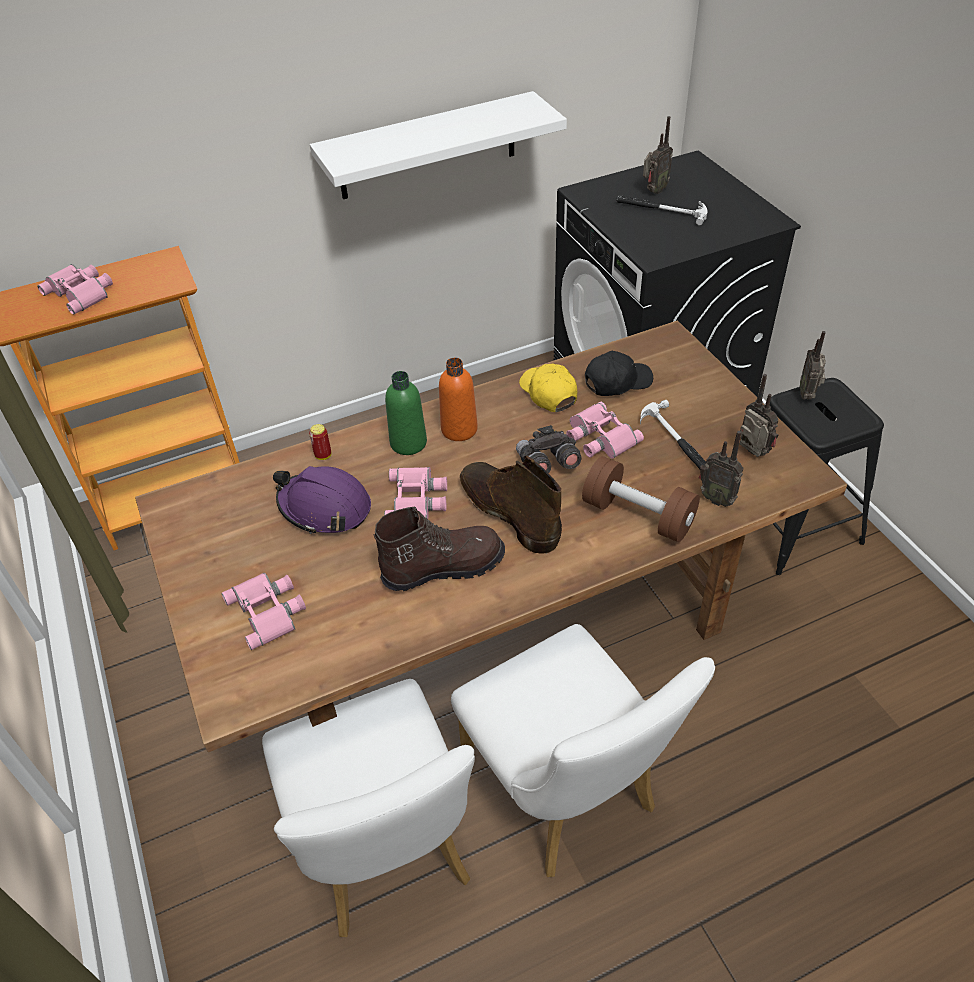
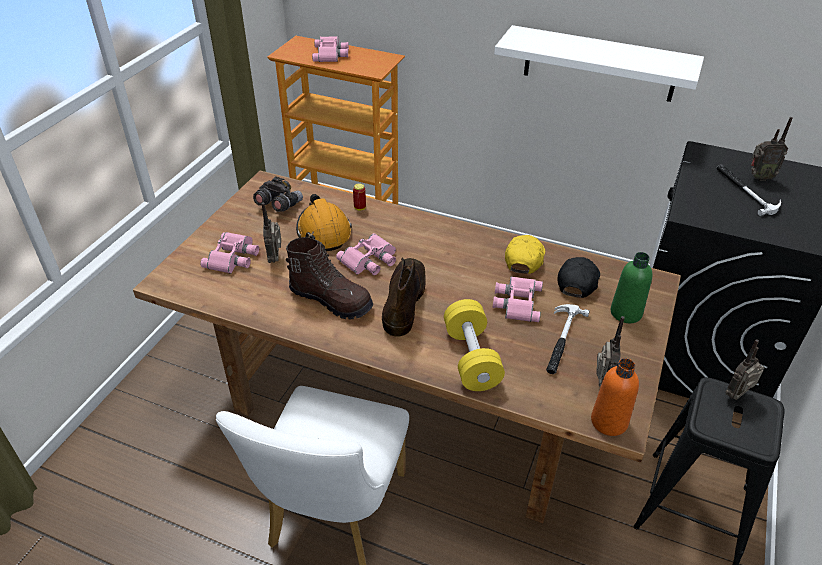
camera: 45 degrees right, 5 degrees down
(325, 508) = (323, 232): purple hard hat -> orange hard hat
(386, 853) = (221, 455): white chair -> none
(408, 443) = (408, 230): green bottle -> green bottle (626, 313)
(459, 429) = (444, 242): orange bottle -> orange bottle (609, 422)
(546, 465) = (462, 293): grey binoculars -> grey binoculars (279, 206)
(617, 382) = (578, 281): black cap -> black cap turned 90 degrees counterclockwise
(638, 515) = (471, 358): brown dumbbell -> yellow dumbbell
(716, 498) = (535, 388): radio -> radio (275, 258)

